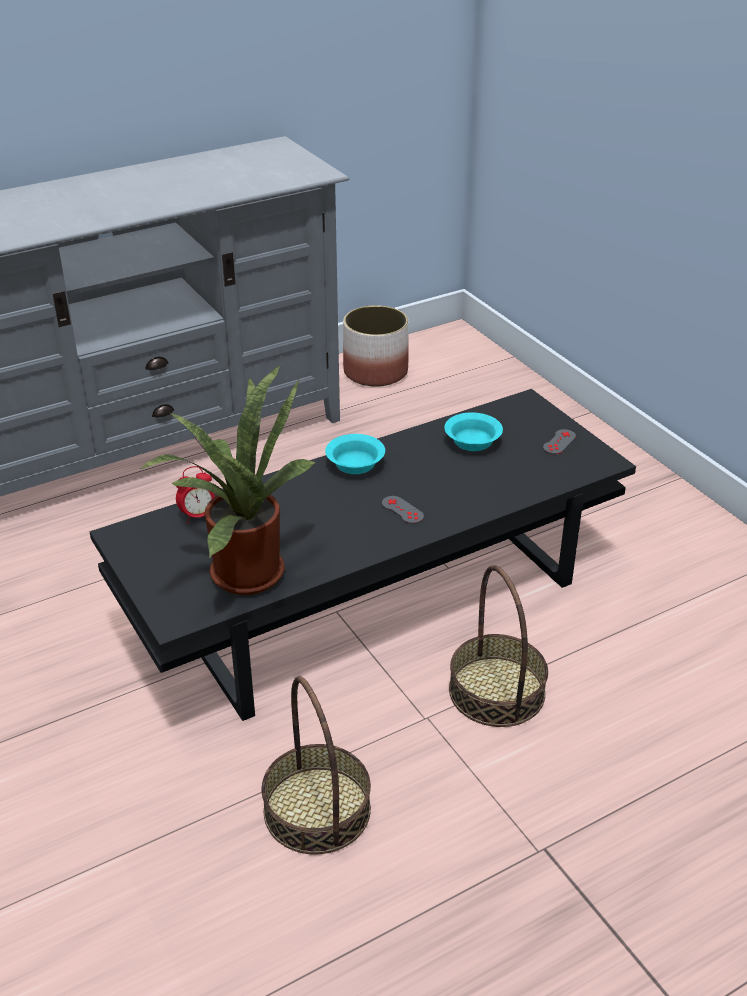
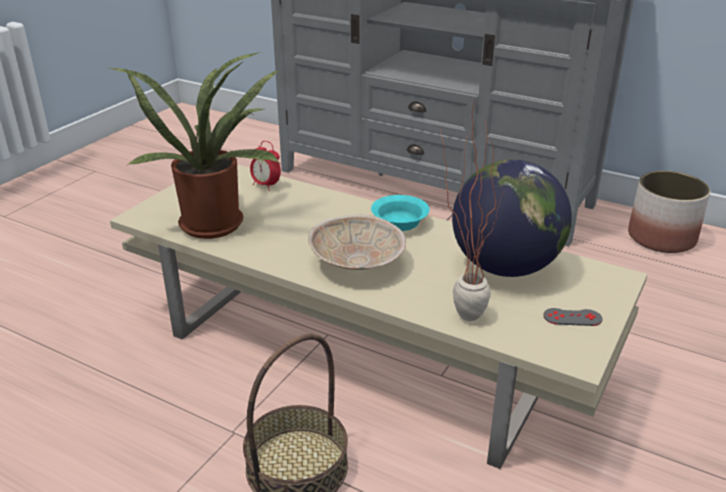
camera: 60 degrees right, 5 degrees down
(316, 809) = (96, 408): basket -> none
(374, 595) = (364, 346): black coffee table -> beige coffee table
(402, 510) = (357, 264): grey game controller -> beige bowl
(471, 441) = (505, 266): turquoise bowl -> globe
(514, 486) = (460, 311): none -> potted plant

